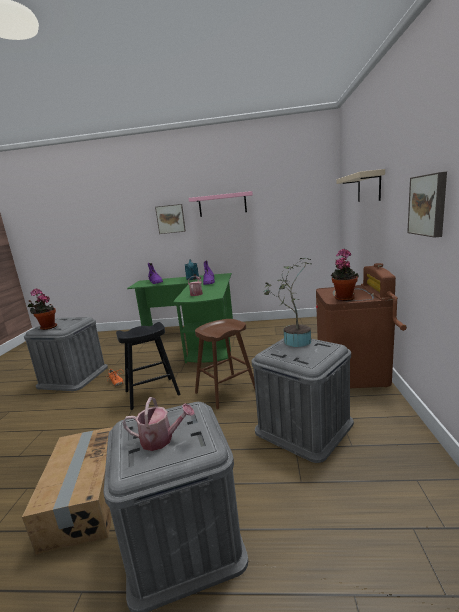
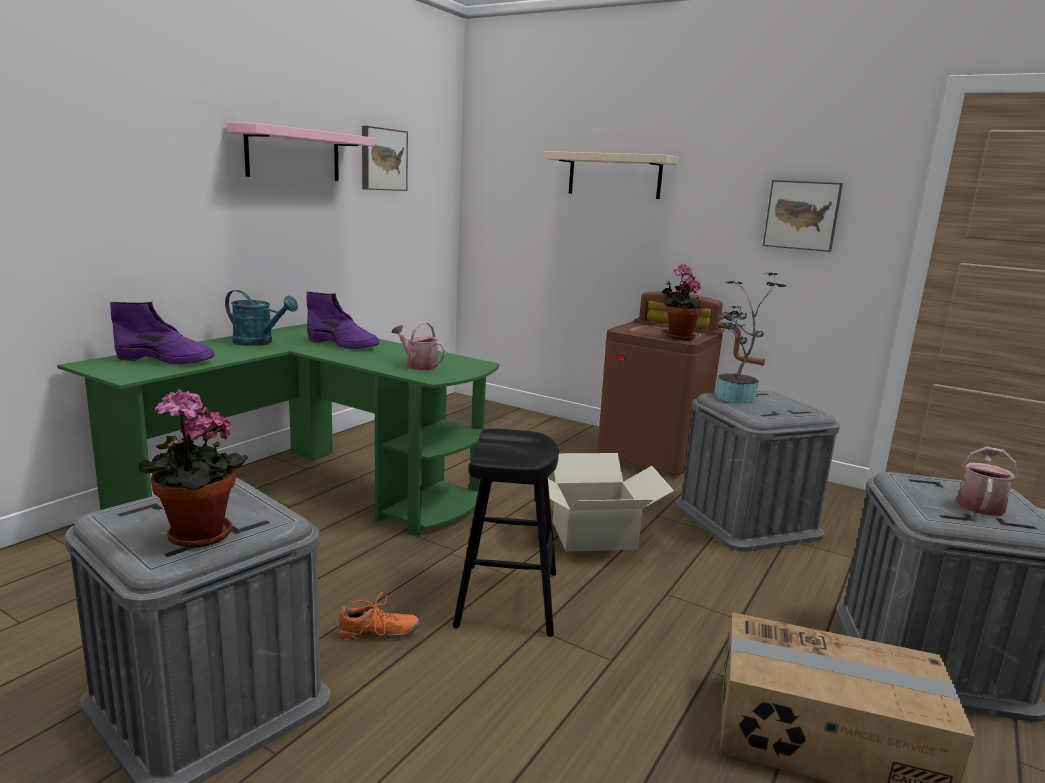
camera: 65 degrees left, 0 degrees up
(171, 219) = (170, 171): picture -> picture (382, 159)
(225, 391) = (593, 534): brown stool -> cardboard box

